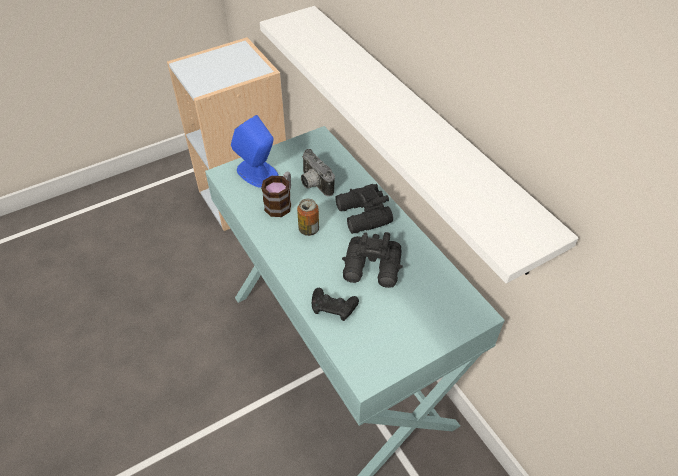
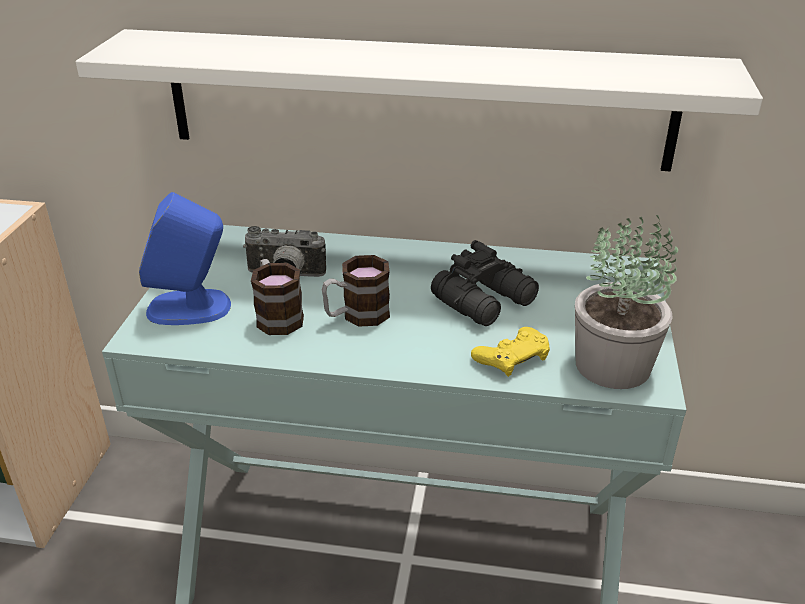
camera: 50 degrees left, 15 degrees down
(309, 229) = (357, 315): can -> mug
(333, 307) = (512, 358): black game controller -> yellow game controller
(362, 216) = (393, 268): black binoculars -> none
(368, 352) = (614, 365): none -> potted plant

